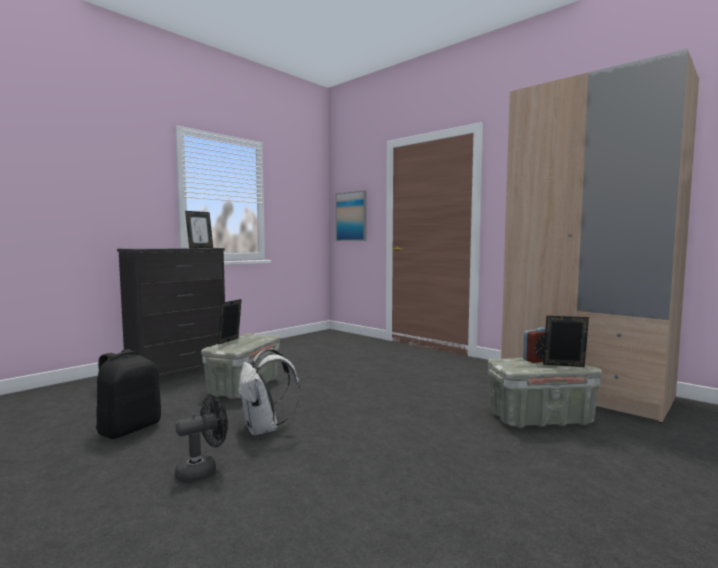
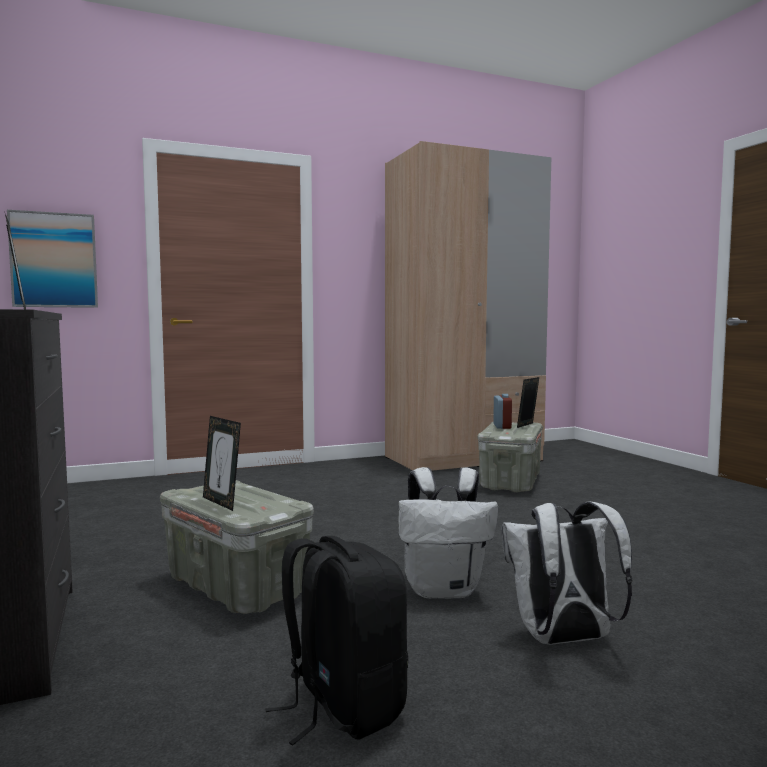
camera: 65 degrees left, 0 degrees up
(203, 471) = (563, 639): black fan -> white backpack

